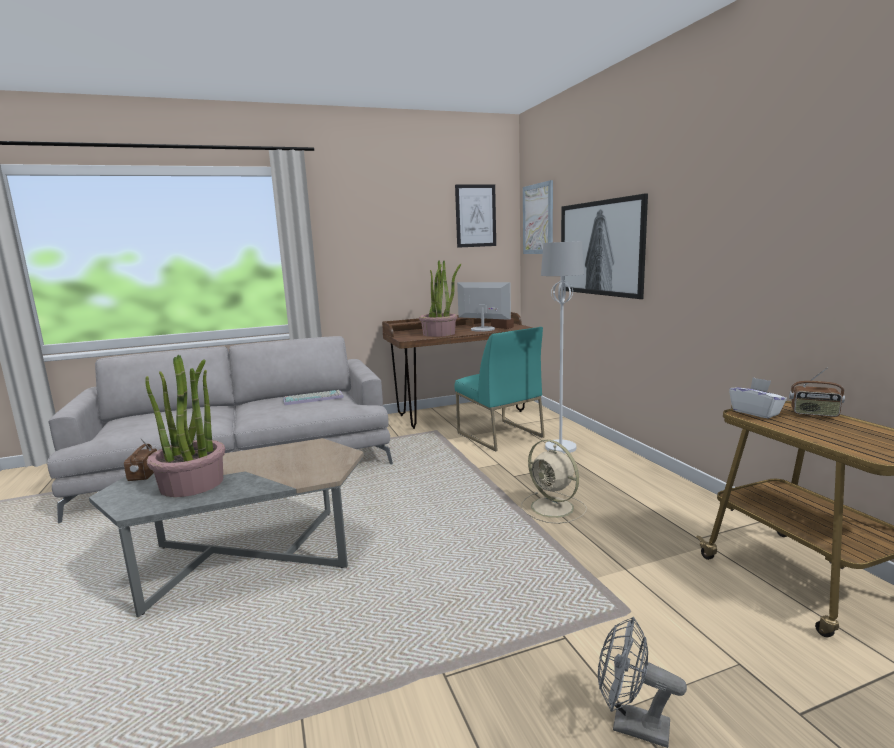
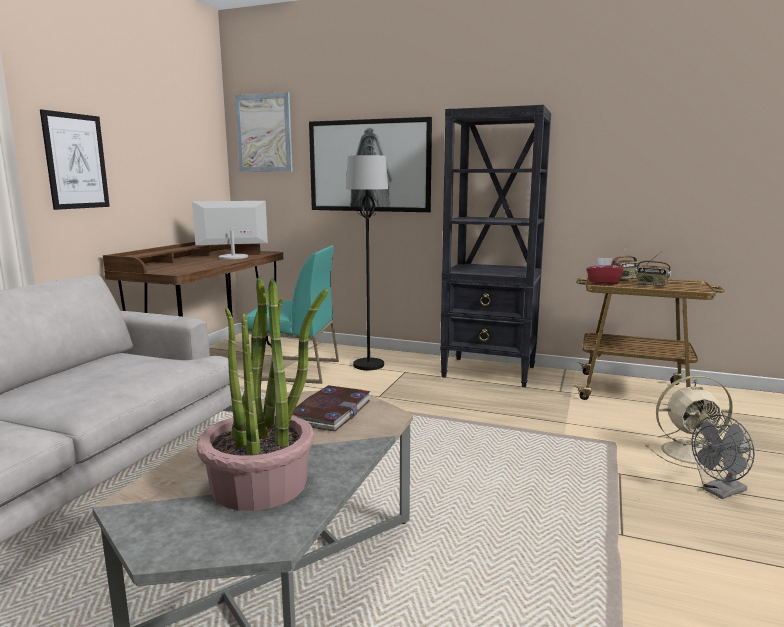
camera: 50 degrees left, 0 degrees up
(143, 475) = (142, 513): radio -> radio (651, 284)
(311, 460) = (330, 411): none -> book
(314, 398) = (115, 366): keyboard -> none
(439, 334) = (198, 264): potted plant -> none
(475, 216) = (189, 121): picture -> picture (76, 161)
(554, 508) = (455, 406): beige fan -> beige fan (690, 453)
(560, 448) = (369, 365): white floor lamp -> black floor lamp
(661, 491) = (490, 372): none -> black bookcase
(755, 412) = (603, 282): white tissue box -> red tissue box

